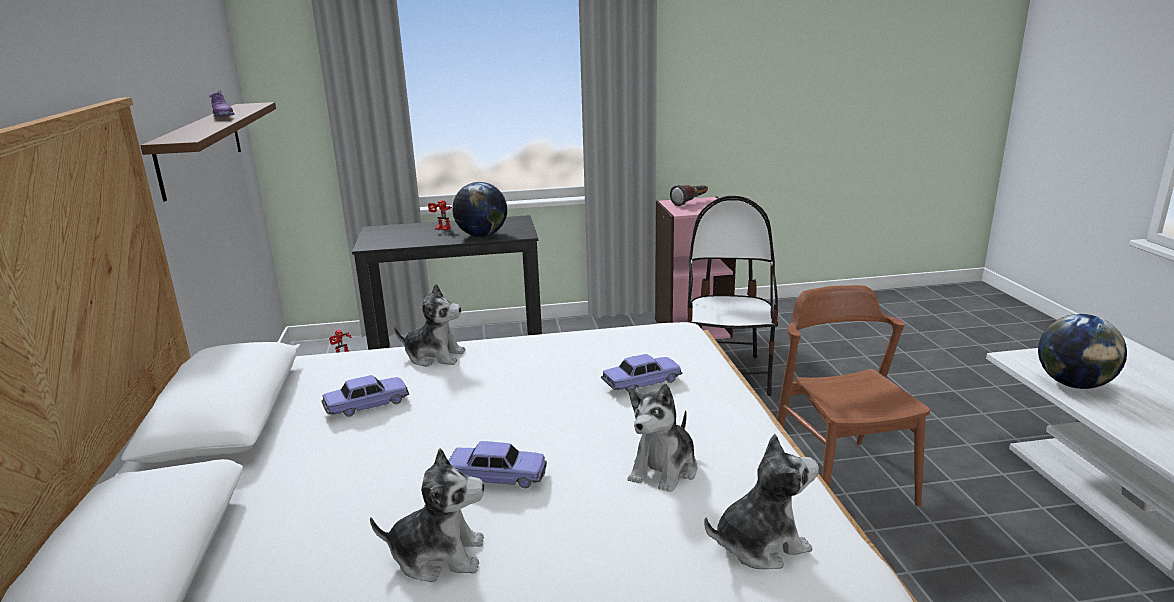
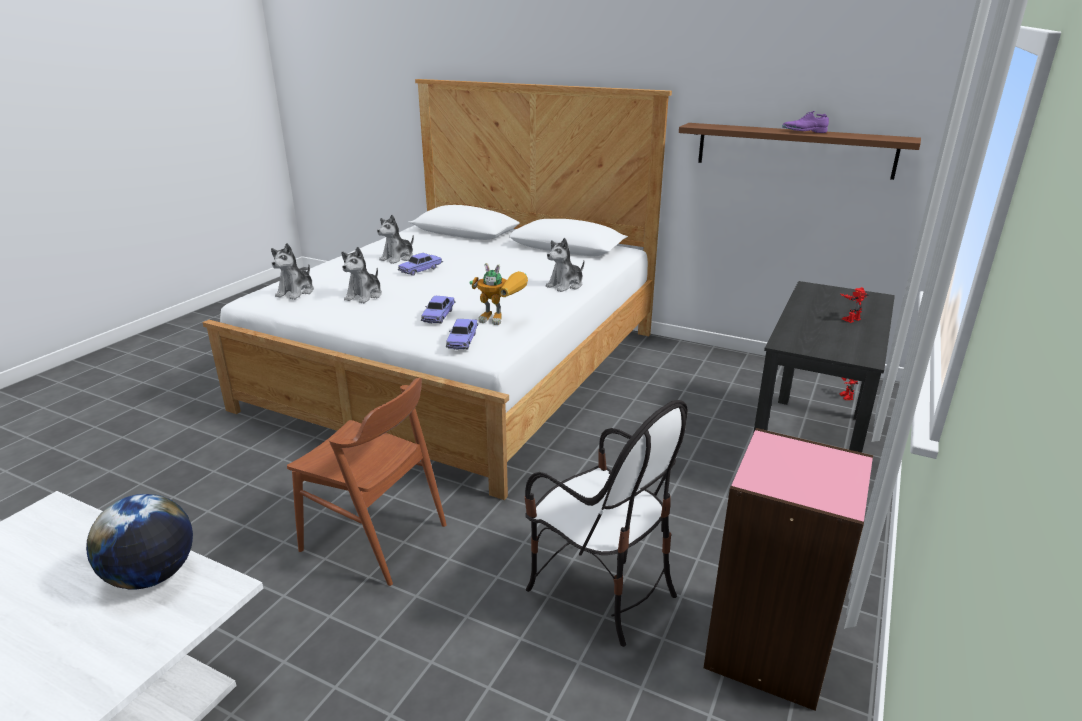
camera: 125 degrees right, 5 degrees up
(367, 405) = (528, 264): toy car -> toy car (462, 340)
(481, 235) = (802, 328): globe -> none
(598, 347) = (502, 320): none -> toy robot
(664, 470) = (364, 296): plush toy -> plush toy turned 135 degrees counterclockwise
(691, 202) = (830, 476): flashlight -> none

